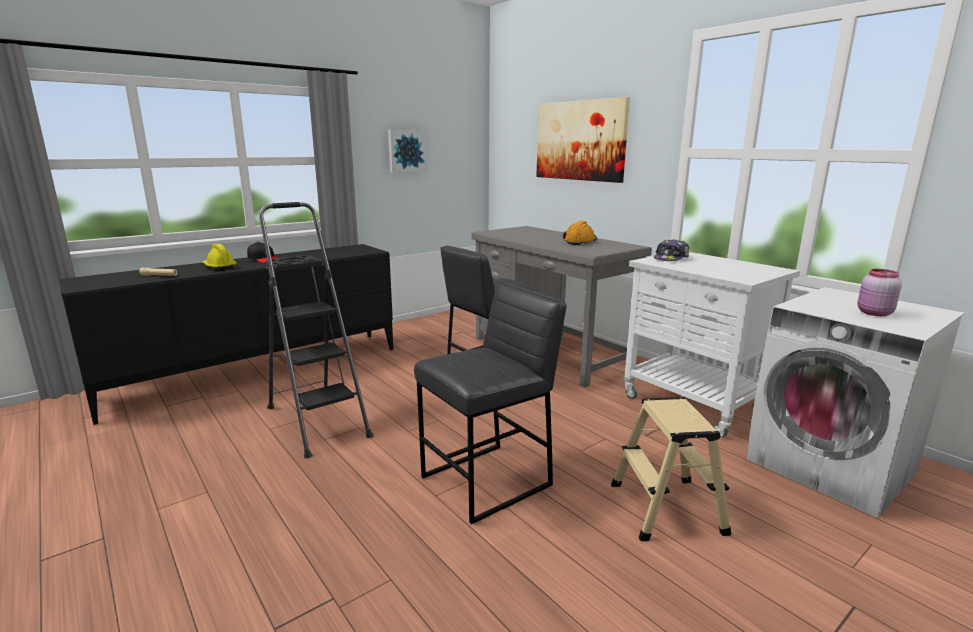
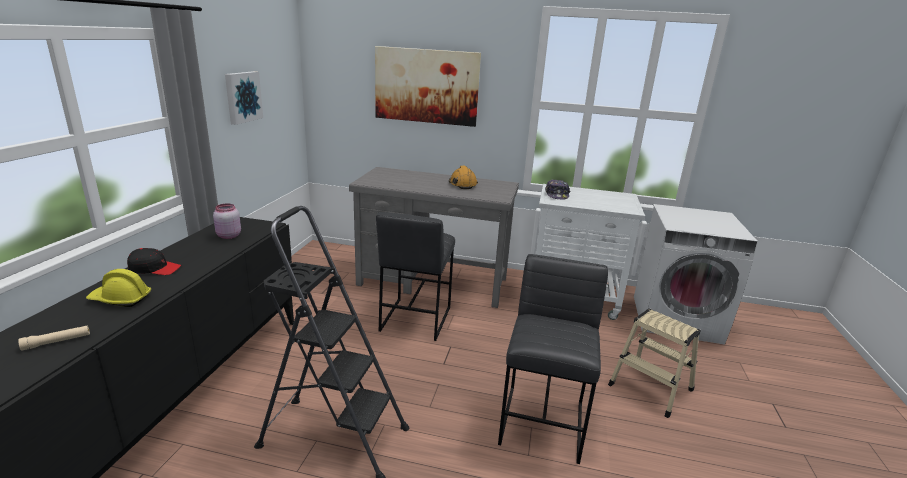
camera: 40 degrees left, 5 degrees up
(873, 313) = (709, 223): pink jar -> pink jar (228, 236)

